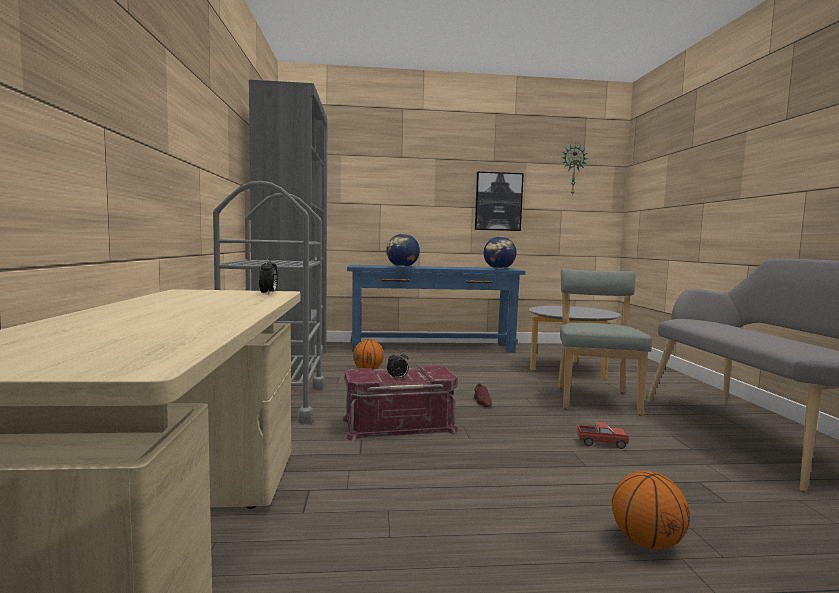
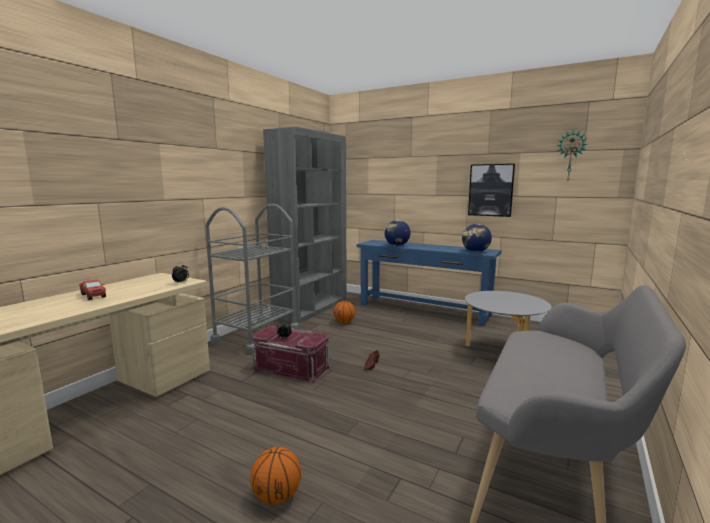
camera: 35 degrees right, 5 degrees up
(595, 399) = (466, 385): grey chair -> none
(601, 443) = (390, 423): toy truck -> toy truck (93, 296)

